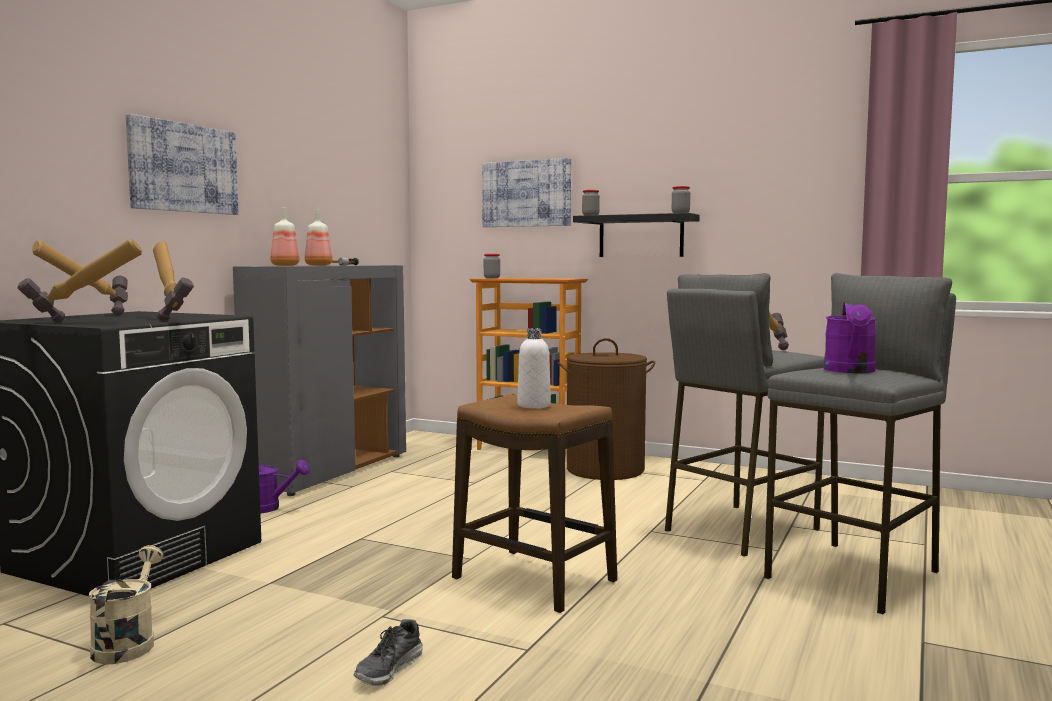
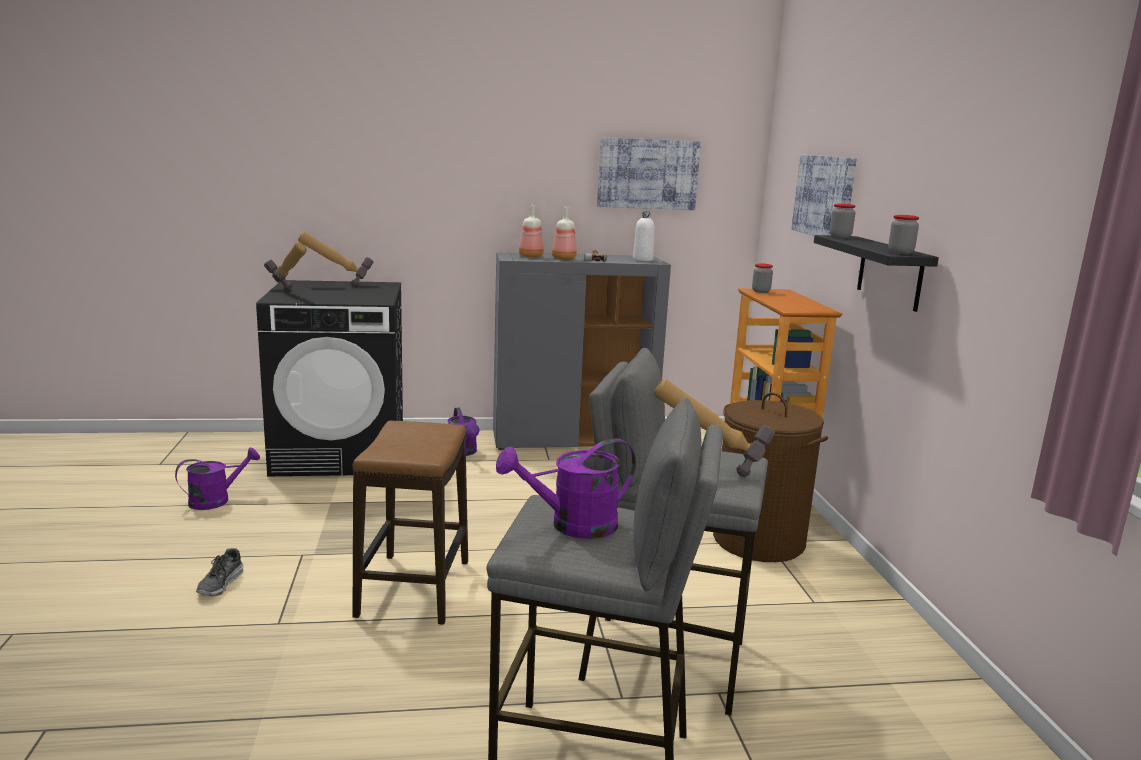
camera: 55 degrees right, 10 degrees up
(127, 643) = (216, 500): beige watering can -> purple watering can
(174, 319) = (339, 299): hammer -> none
(183, 168) = (455, 171): picture -> picture (647, 174)
(389, 669) = (221, 584): shoe -> shoe turned 75 degrees counterclockwise
(534, 405) = (416, 440): white bottle -> white bottle (643, 259)

